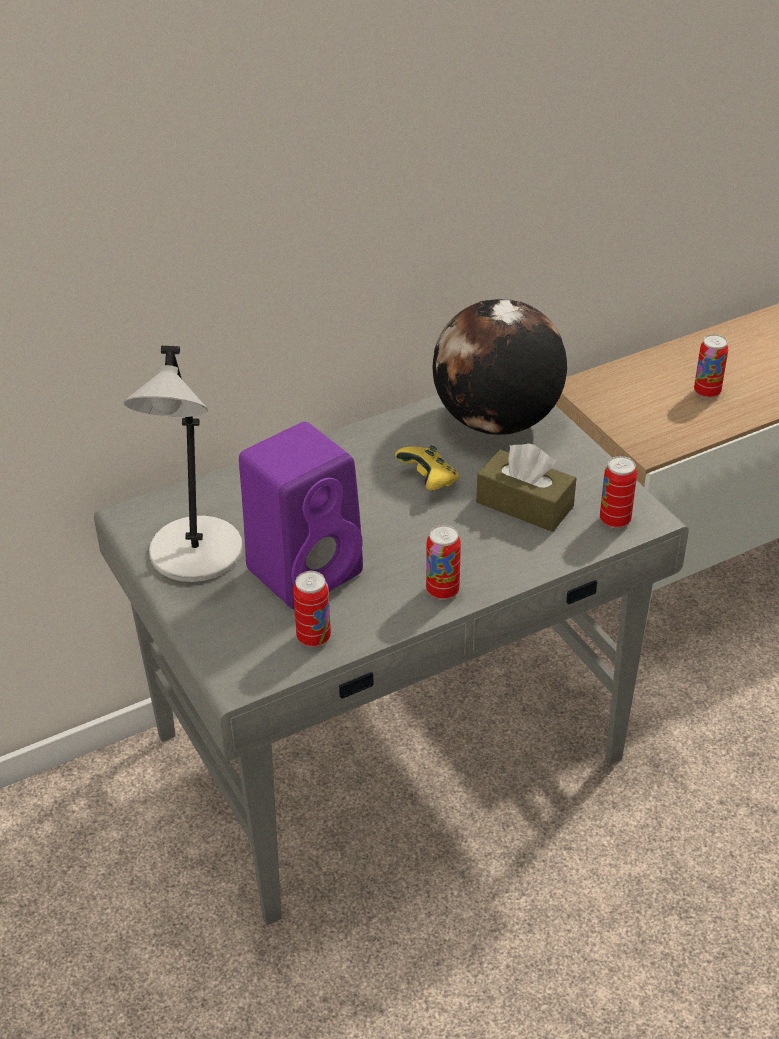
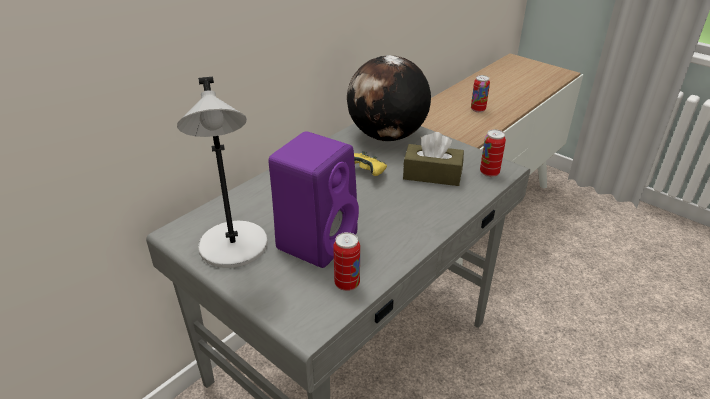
camera: 20 degrees left, 5 degrees down
(442, 591) = (415, 234): can -> none

